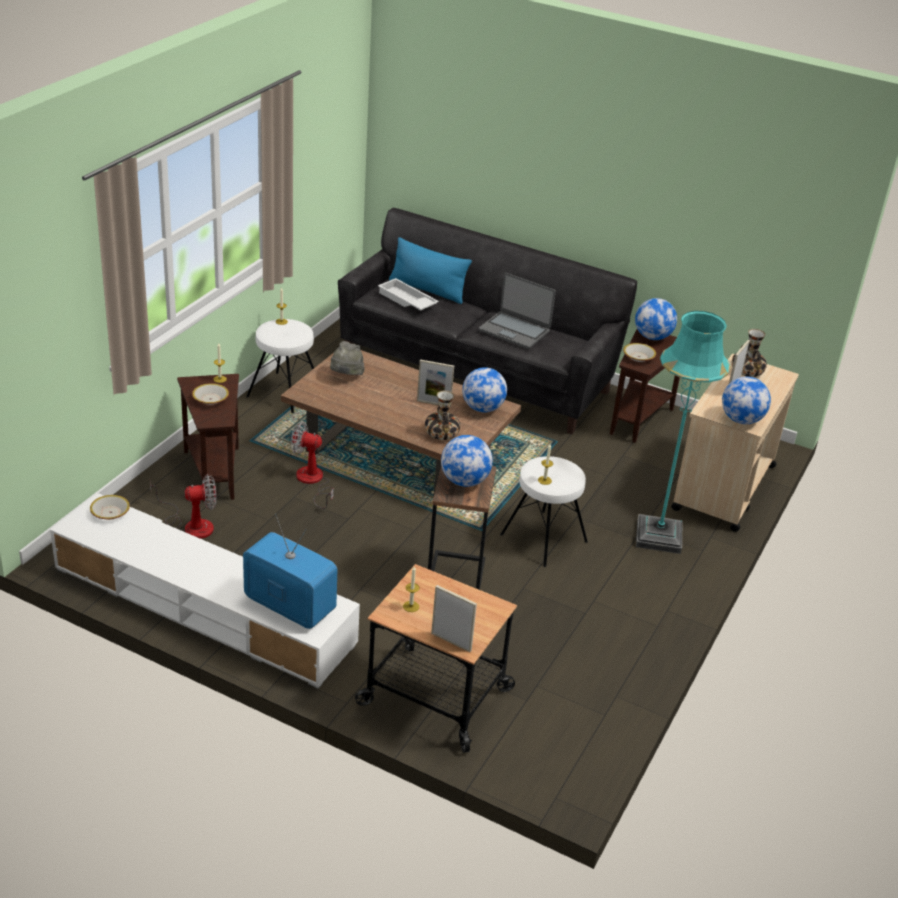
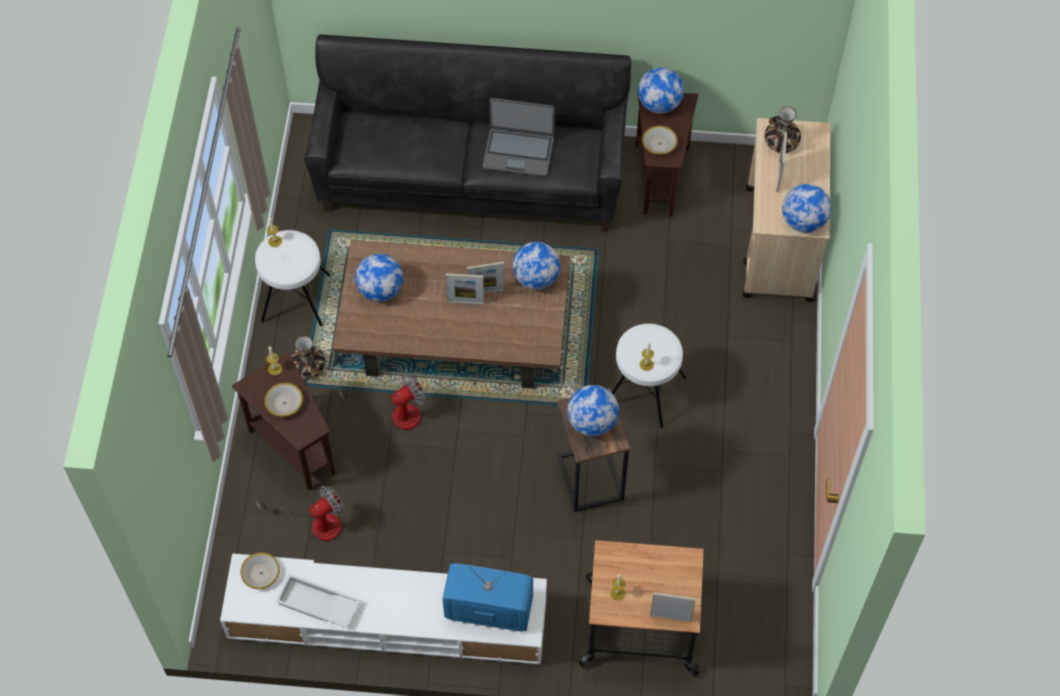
camera: 20 degrees left, 25 degrees up
(312, 482) = (395, 414): fan -> fan turned 150 degrees clockwise
(346, 376) = (380, 290): grey hat -> globe
(406, 300) = (385, 151): white tray -> white tray (317, 605)
(411, 403) = (465, 302): none -> picture frame
(427, 290) = (395, 118): blue pillow -> none
(441, 433) = (515, 333): vase -> vase (308, 366)
(658, 536) = (746, 340): turquoise floor lamp -> none

